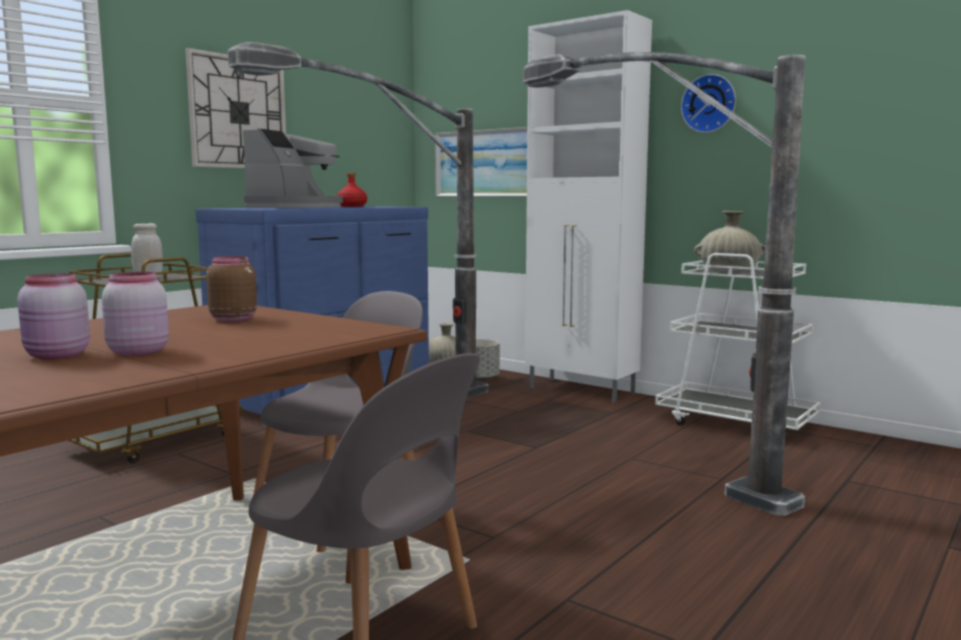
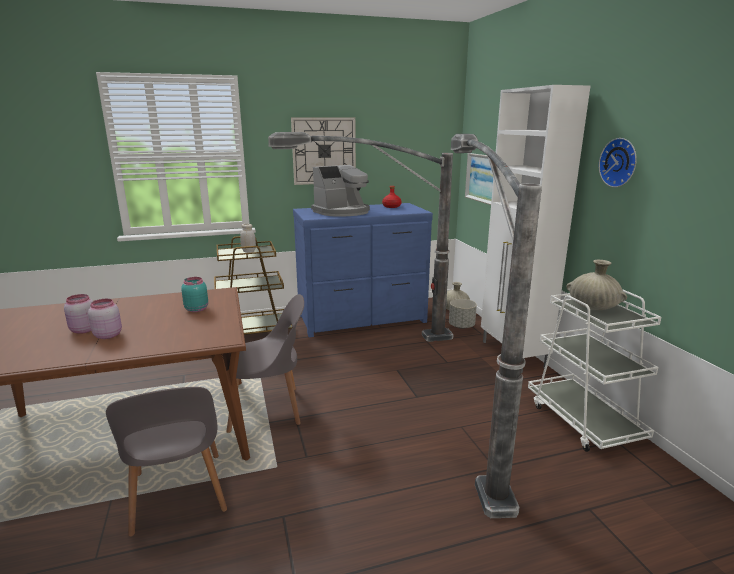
camera: 35 degrees right, 10 degrees up
(232, 319) = (196, 309): brown jar -> turquoise jar

